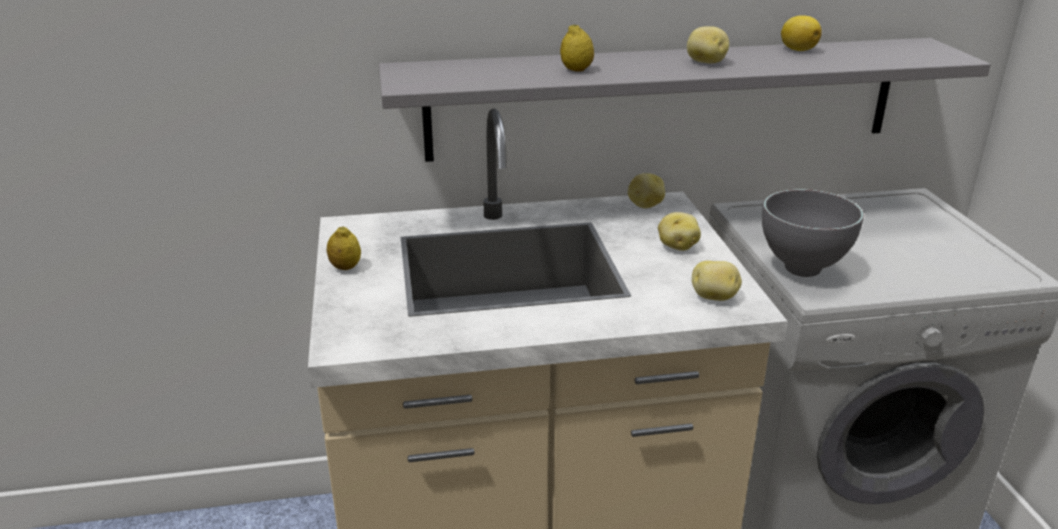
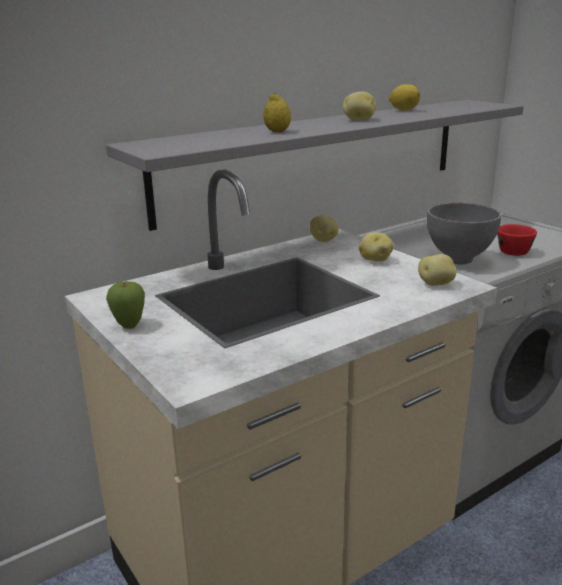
camera: 25 degrees left, 5 degrees down
(345, 267) = (129, 326): lemon -> apple
(897, 271) = (512, 250): none -> red cup

